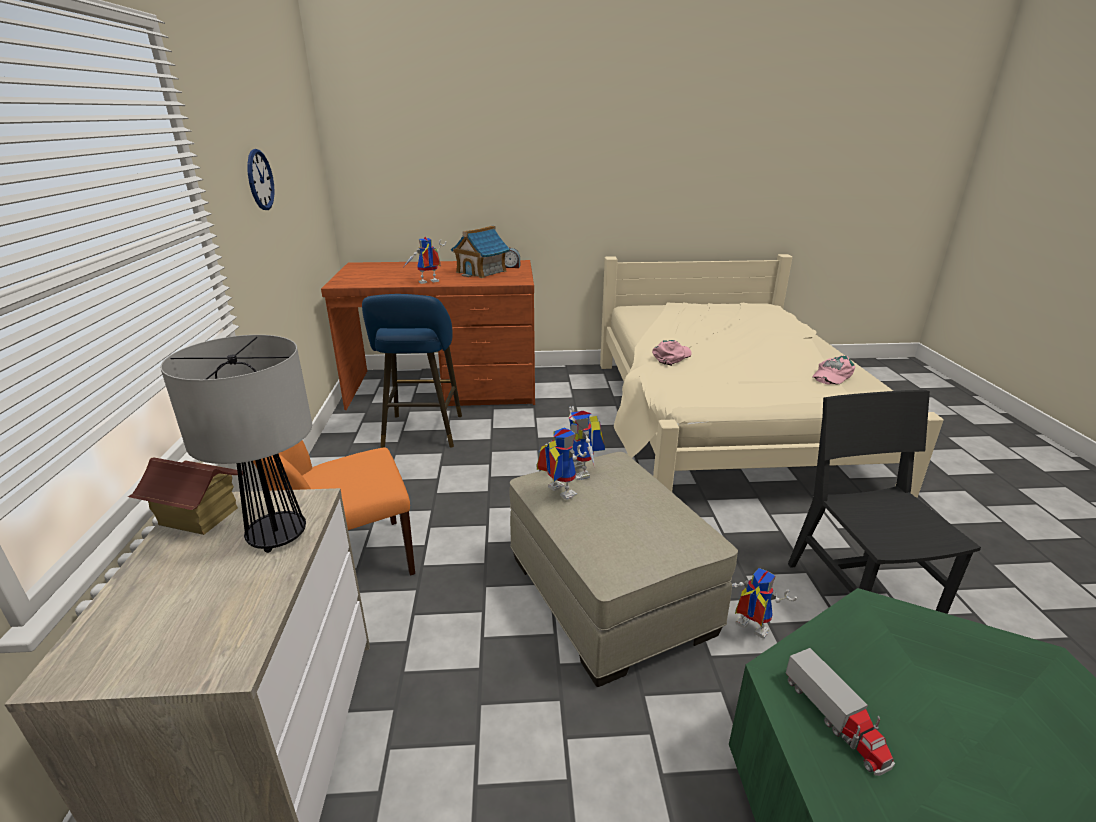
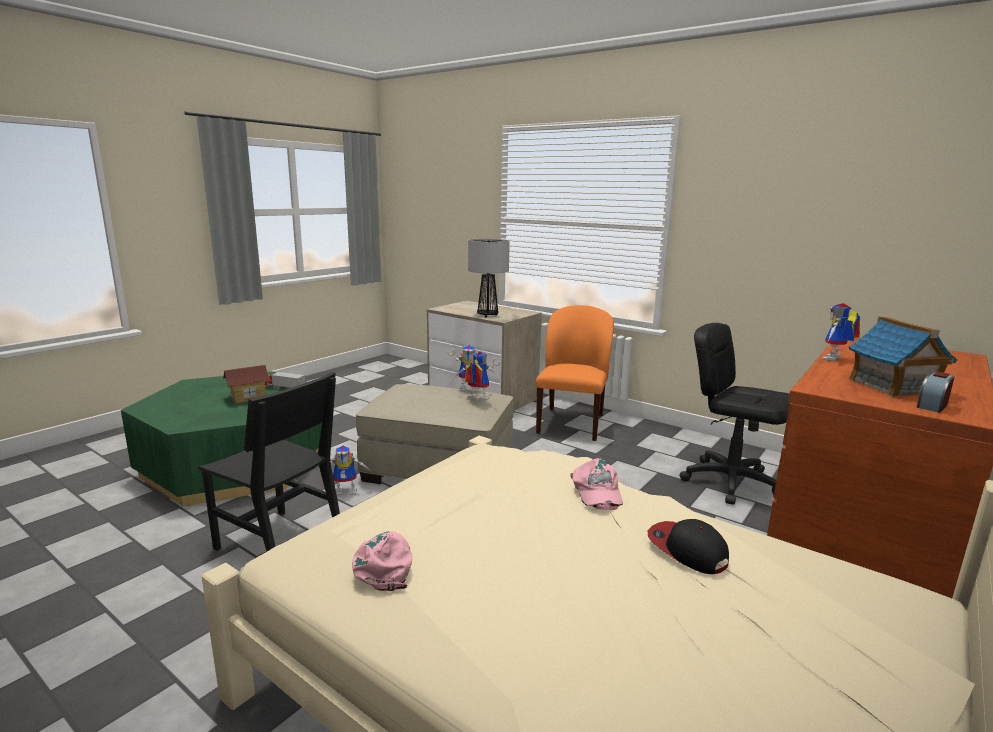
camera: 130 degrees right, 10 degrees down
(198, 517) = (519, 312): toy house -> toy house (248, 398)
(260, 180) = (774, 215): wall clock -> none
(422, 433) = (730, 481): blue stool -> black office chair
(428, 283) = (835, 359): toy robot -> toy robot turned 150 degrees counterclockwise
(681, 333) = (686, 550): none -> cap

